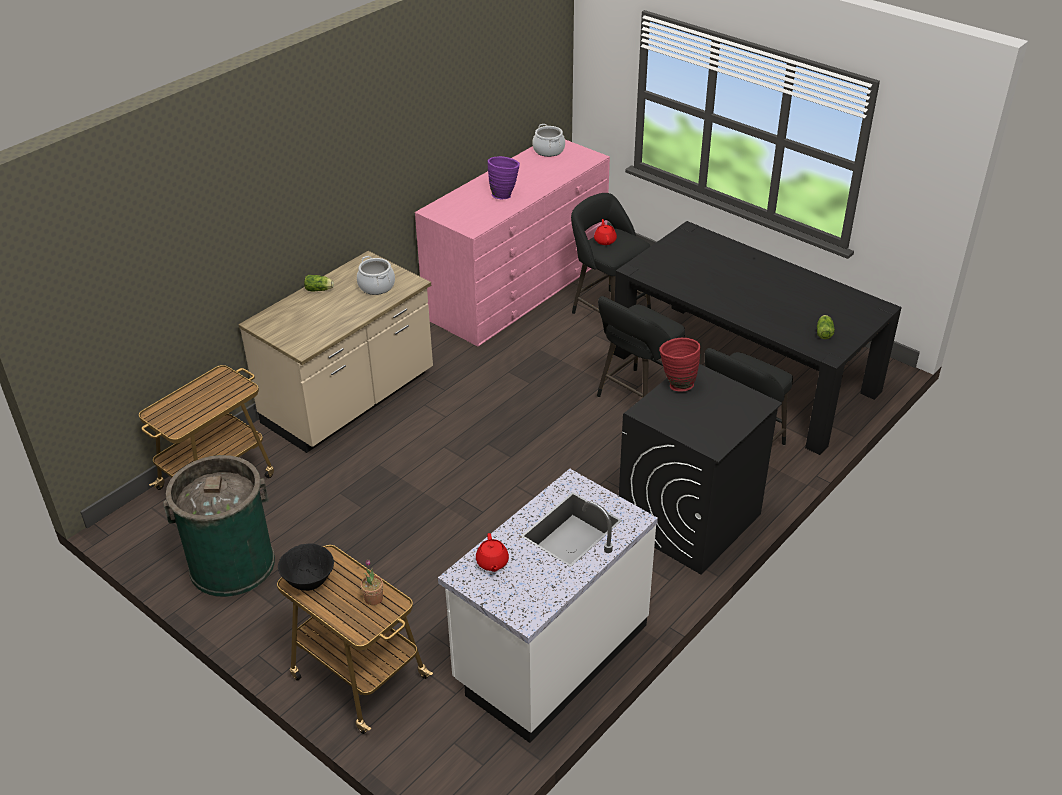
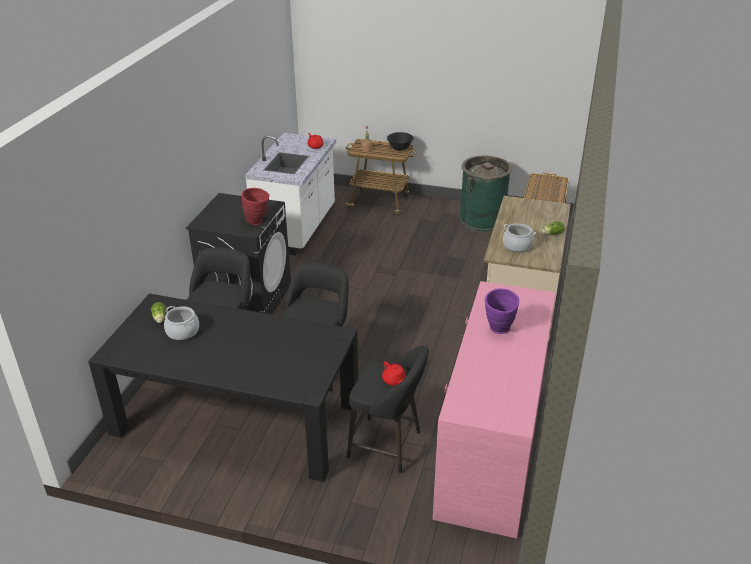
camera: 155 degrees right, 5 degrees down
(548, 150) = (512, 406): cooking pot -> cooking pot (182, 332)

